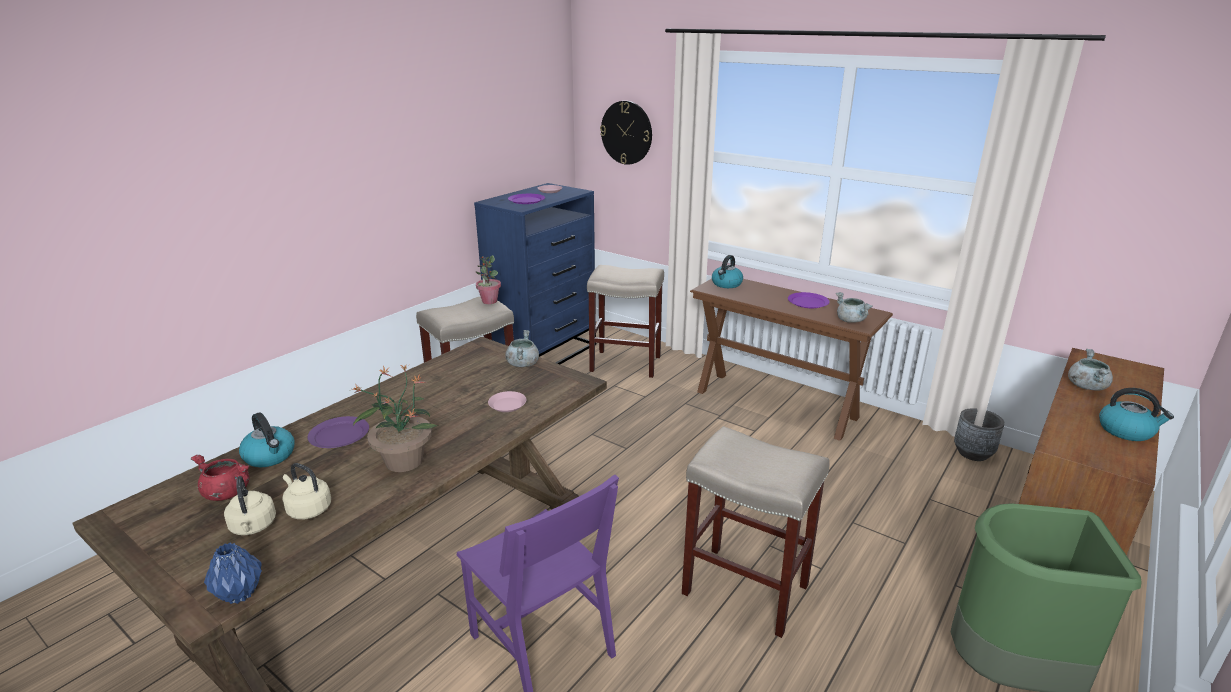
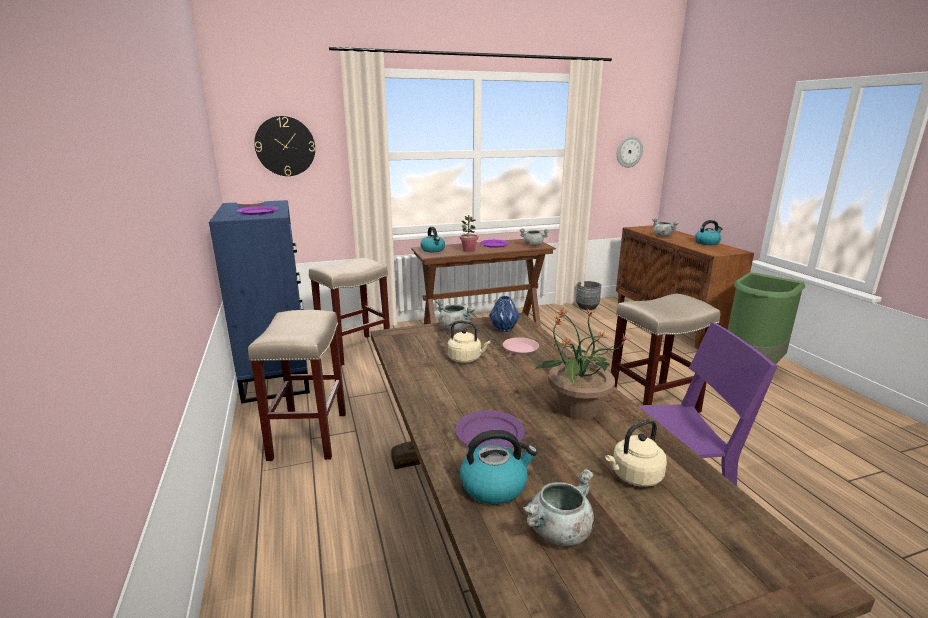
camera: 55 degrees left, 5 degrees down
(226, 493) = (559, 532): red cooking pot -> grey cooking pot
(239, 595) = (786, 547): blue vase -> blue vase (504, 329)
(253, 527) = (652, 519): beige kettle -> beige kettle (466, 359)
(489, 301) = (304, 311): potted plant -> potted plant (468, 250)
(1145, 212) = (629, 151): none -> wall clock

